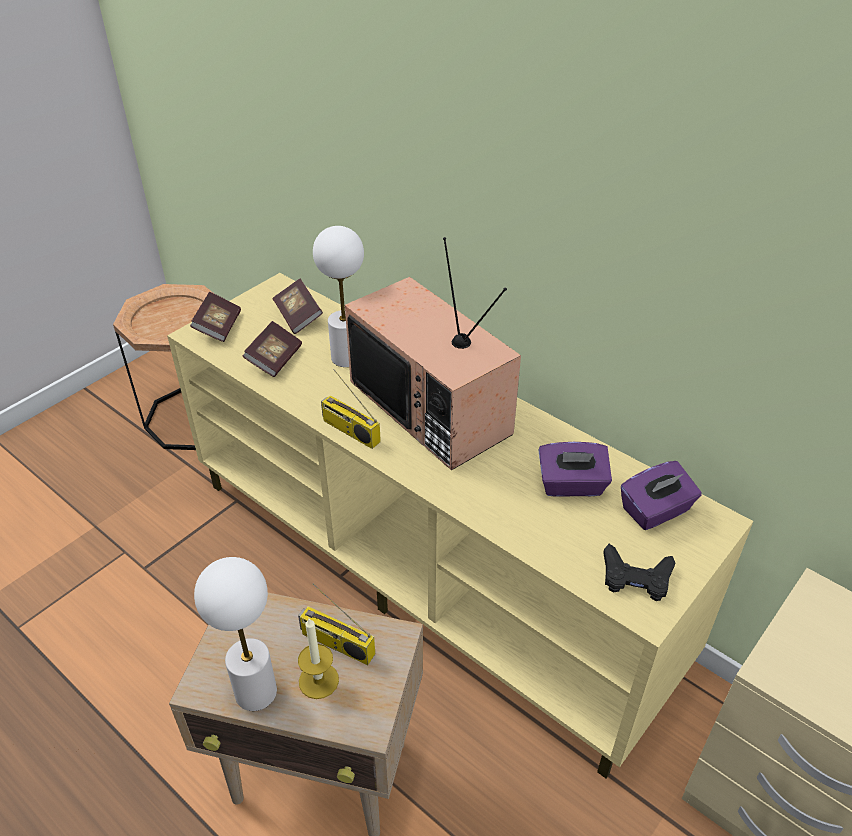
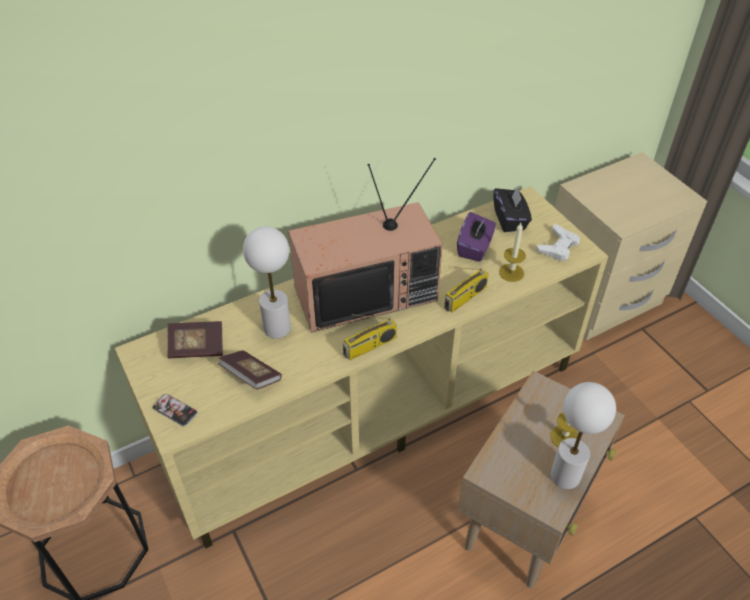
camera: 70 degrees left, 5 degrees up
(218, 327) = (175, 410): book -> phone
(336, 644) = (537, 421): radio -> radio (465, 298)
(546, 533) = (511, 272): none -> candle
(636, 578) = (558, 246): black game controller -> white game controller
(656, 511) = (510, 220): purple tissue box -> black tissue box

